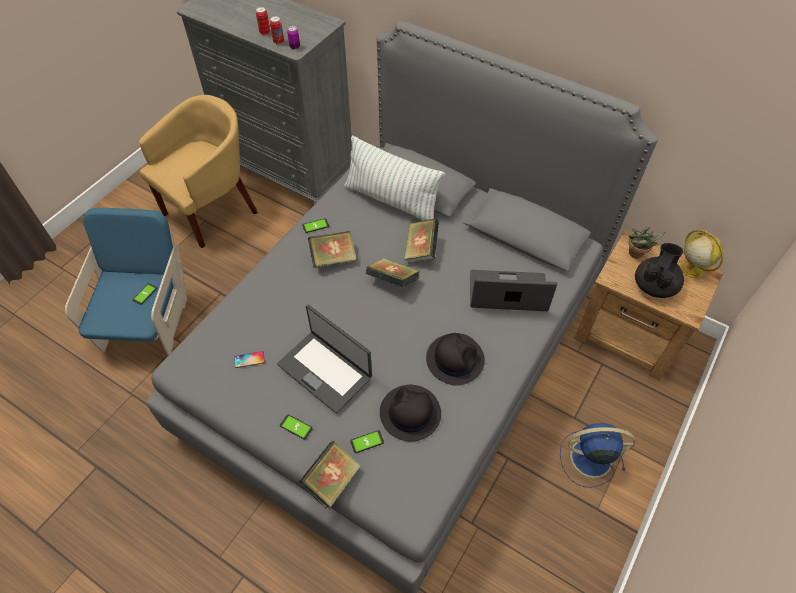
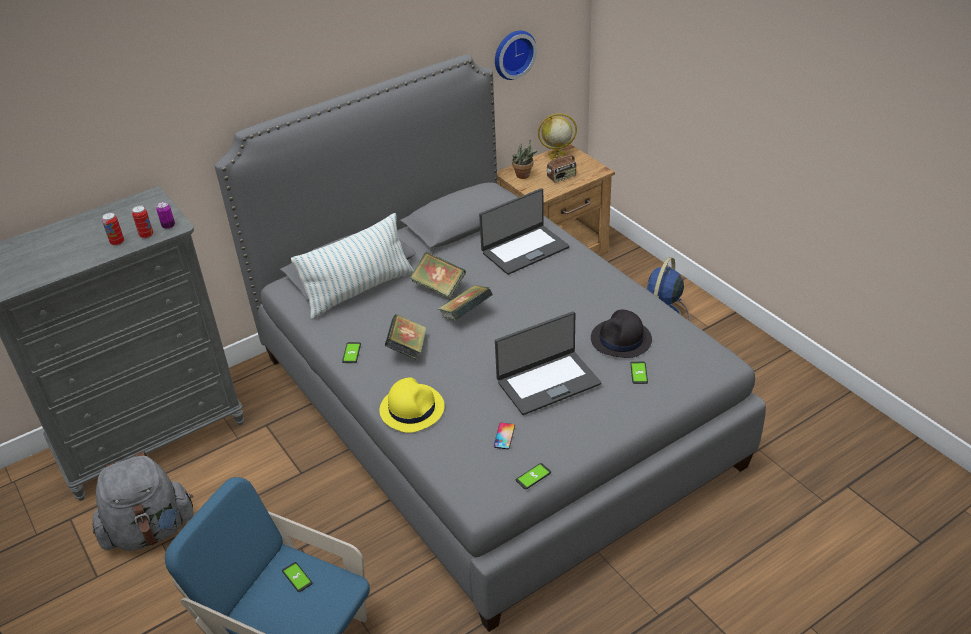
camera: 65 degrees left, 15 degrees down
(212, 210) = (150, 531): yellow armchair -> grey backpack
(265, 287) = (412, 408): none -> yellow hat
(296, 427) = (601, 418): phone -> phone (533, 477)
(331, 480) = (669, 404): book -> none
(455, 359) = (578, 298): black hat -> none
(508, 293) = (524, 249): laptop -> laptop turned 150 degrees counterclockwise
(654, 286) = (561, 177): black teapot -> radio
(706, 145) = (512, 53): none -> wall clock

